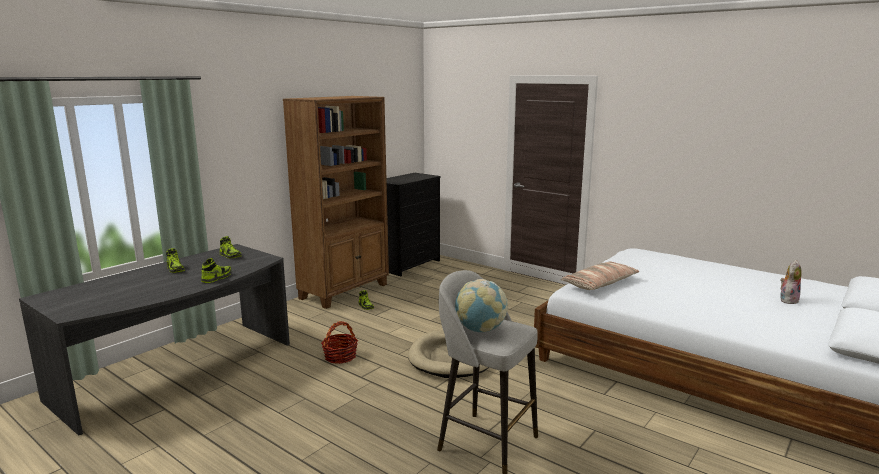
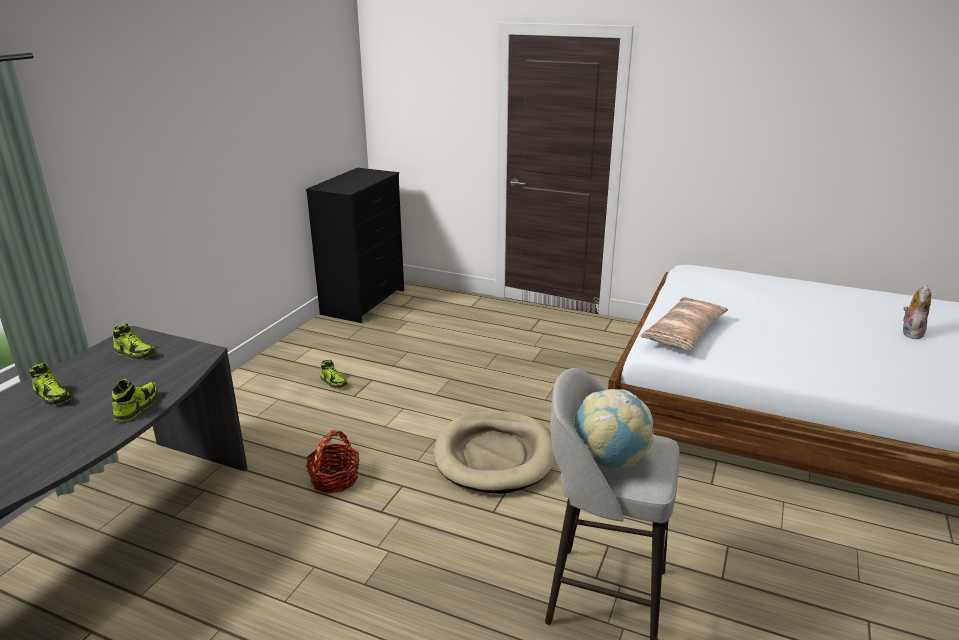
camera: 15 degrees left, 10 degrees up
(345, 291) = (291, 359): brown bookcase -> none

